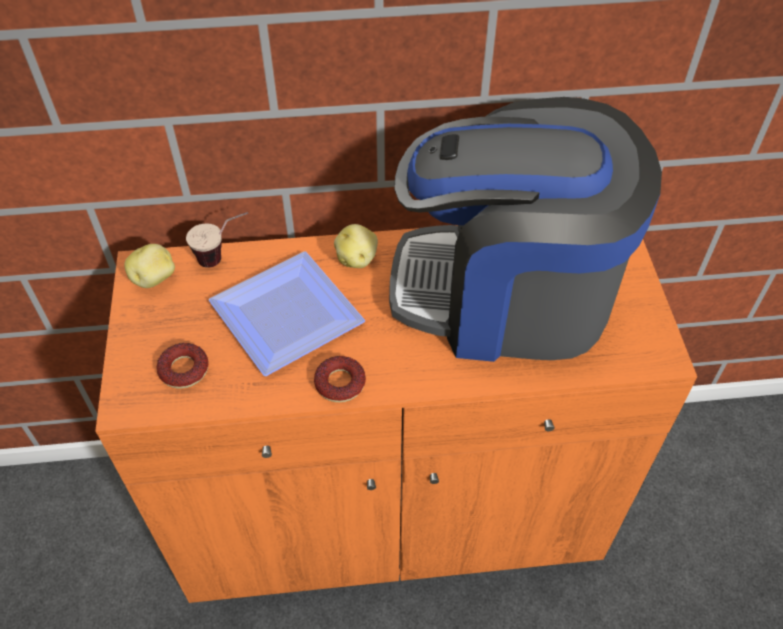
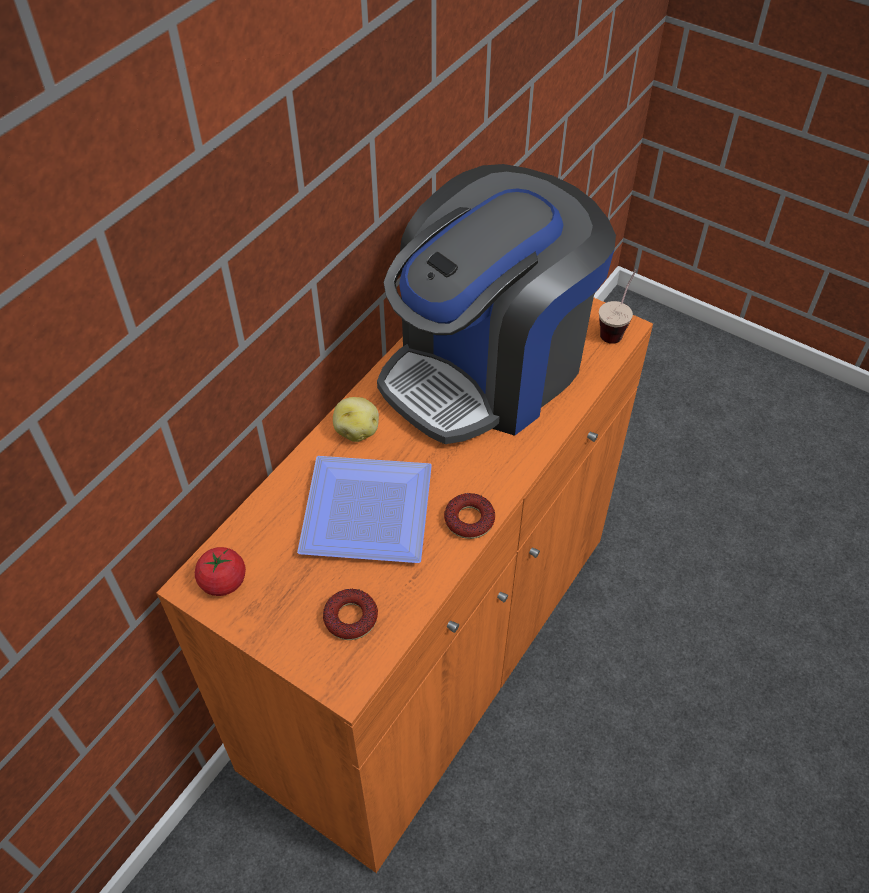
camera: 50 degrees left, 0 degrees up
(155, 278) = (223, 582): potato -> tomato
(224, 257) = (255, 517): cup -> cup (616, 327)

